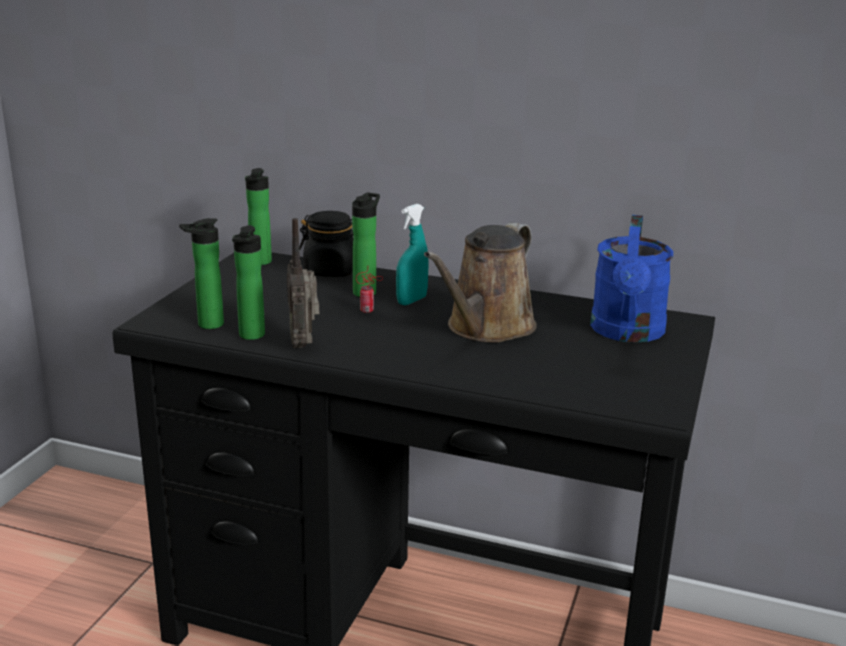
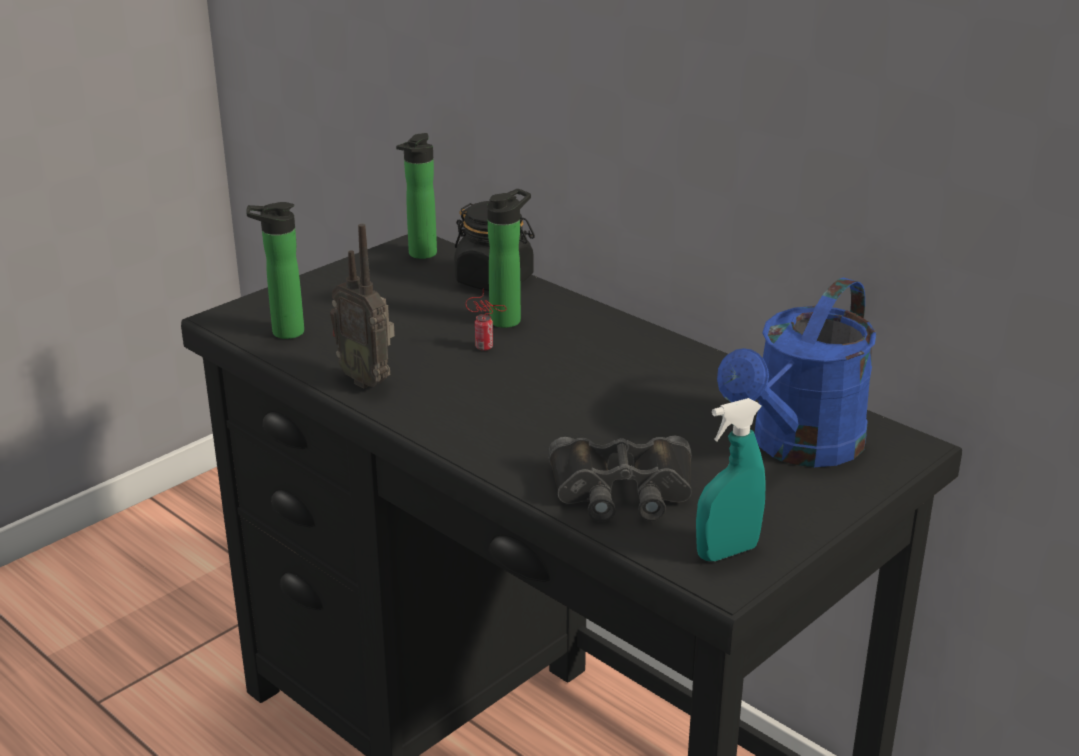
camera: 25 degrees right, 5 degrees up
(251, 336) = (317, 357): bottle -> none
(304, 343) = (367, 379): radio -> radio turned 60 degrees counterclockwise
(411, 301) = (553, 343): turquoise spray bottle -> turquoise spray bottle (727, 552)
(486, 328) = (611, 402): brown watering can -> none
(548, 376) = (622, 491): none -> black binoculars

